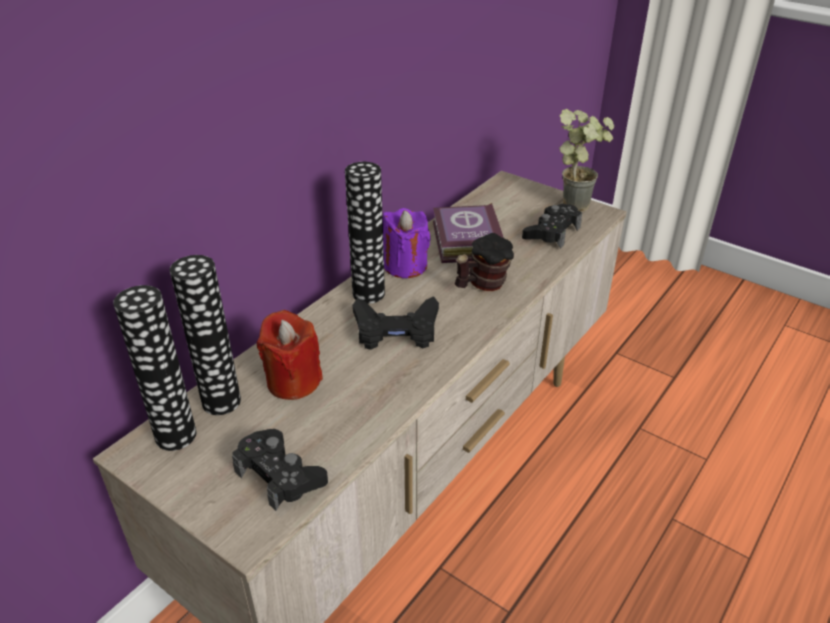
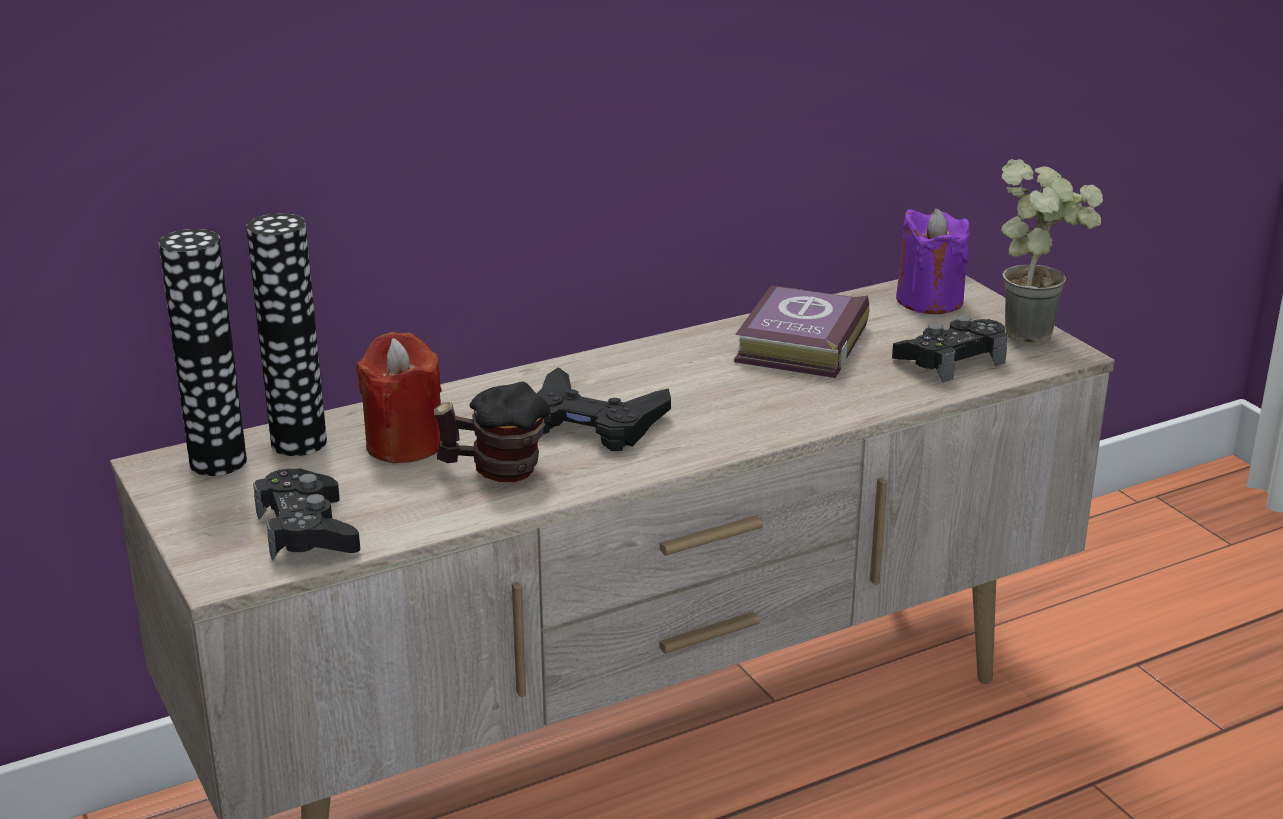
camera: 25 degrees right, 10 degrees down
(368, 294) = (592, 374): vase -> none
(405, 266) = (676, 354): purple candle -> purple candle (929, 300)
(482, 285) = (770, 400): mug -> mug (494, 471)

